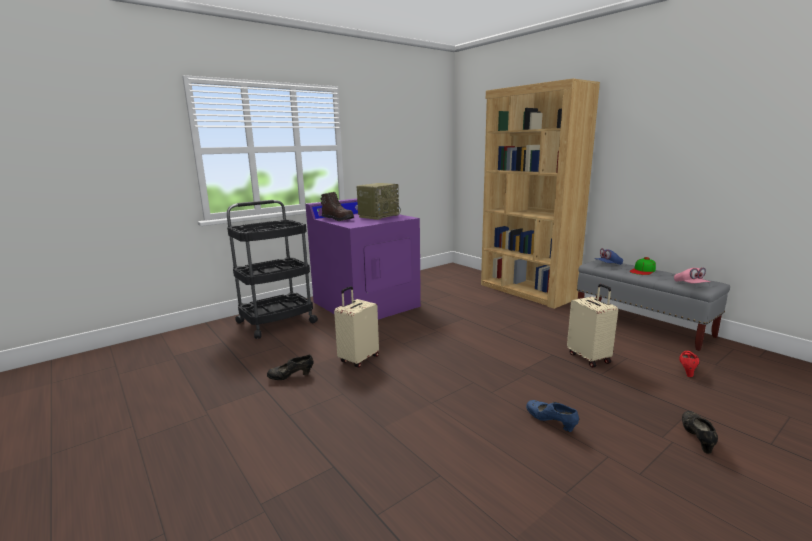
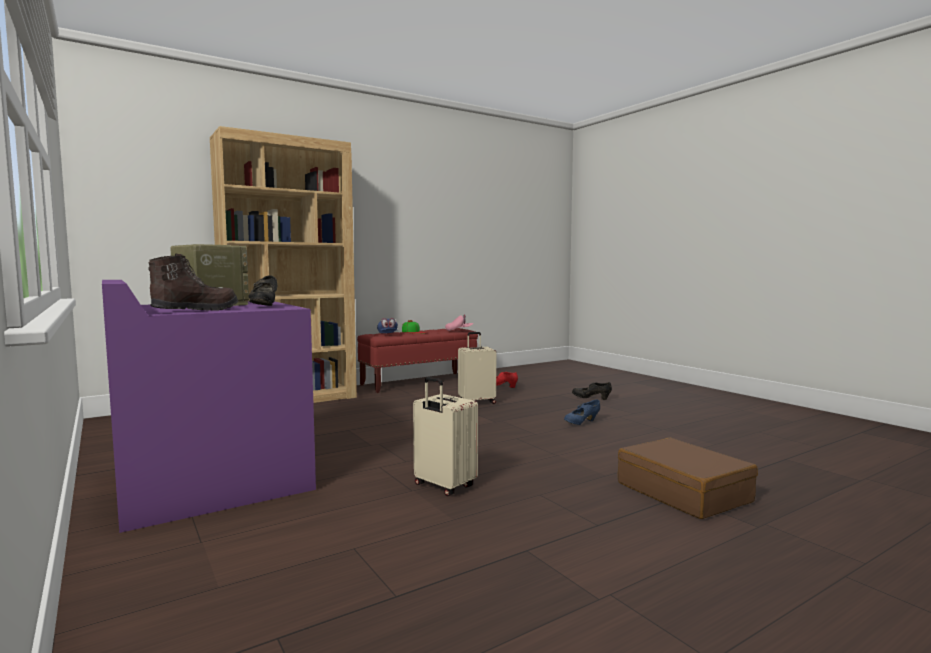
camera: 85 degrees left, 10 degrees down
(277, 322) = (211, 569): black cart -> none
(291, 377) = (489, 531): black shoe -> black shoe (265, 306)
(341, 470) = (684, 492): none -> brown suitcase
(641, 324) = (419, 382): grey bench -> red bench

